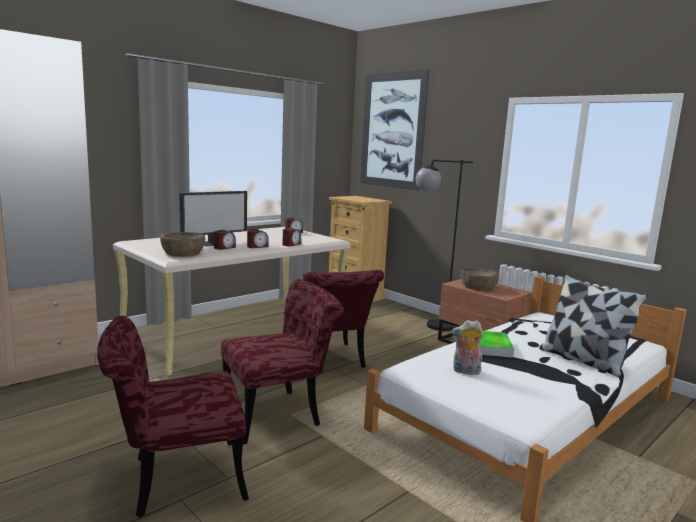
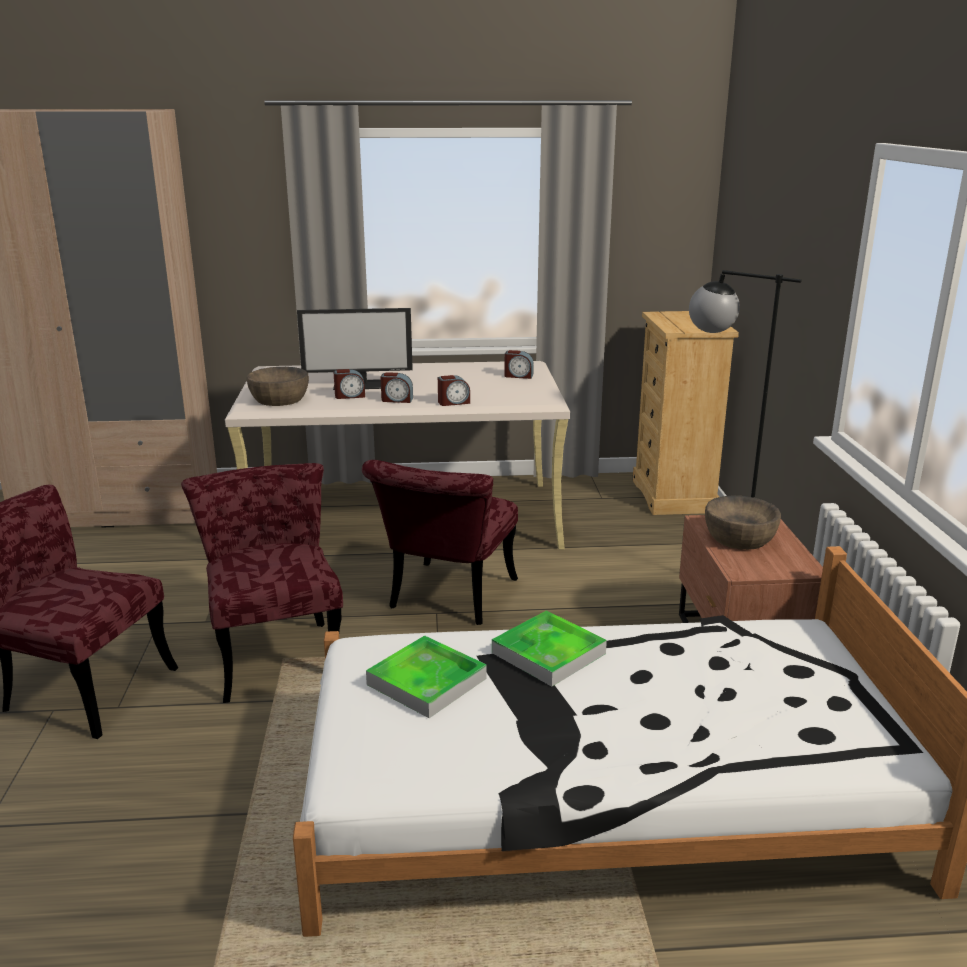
camera: 40 degrees right, 10 degrees up
(279, 413) = (276, 651): red chair -> red chair turned 120 degrees counterclockwise
(392, 130) = (752, 191): picture -> none
(465, 371) = (426, 681): plush toy -> tray
(583, 360) = (663, 738): pillow -> none

